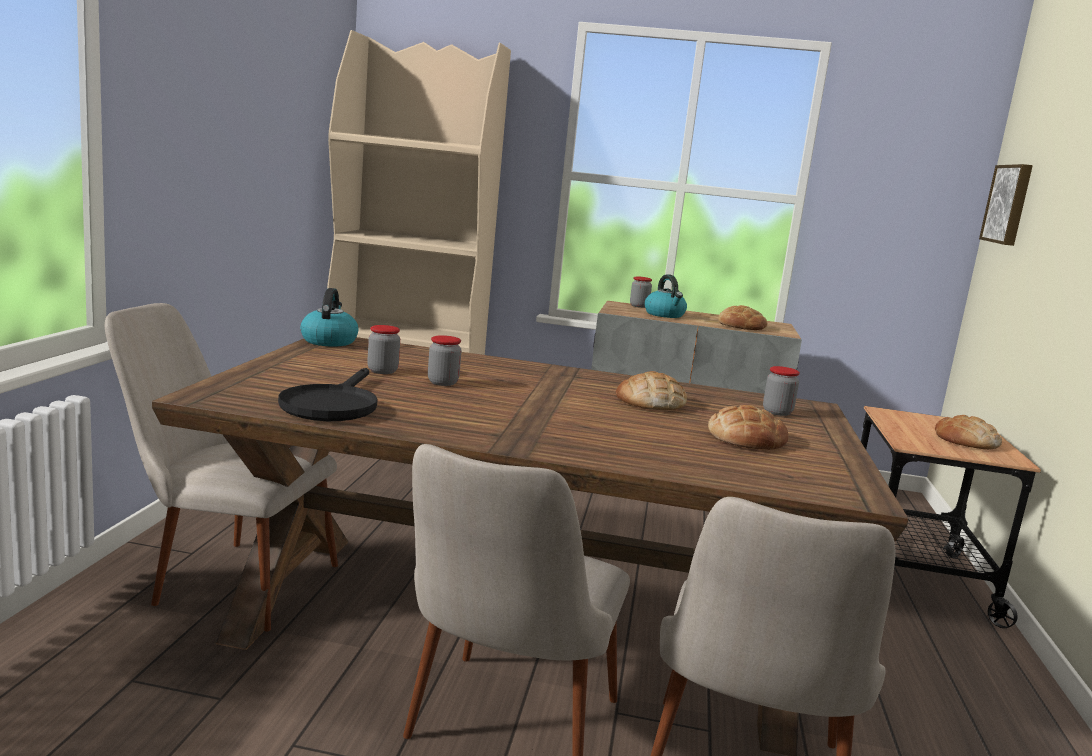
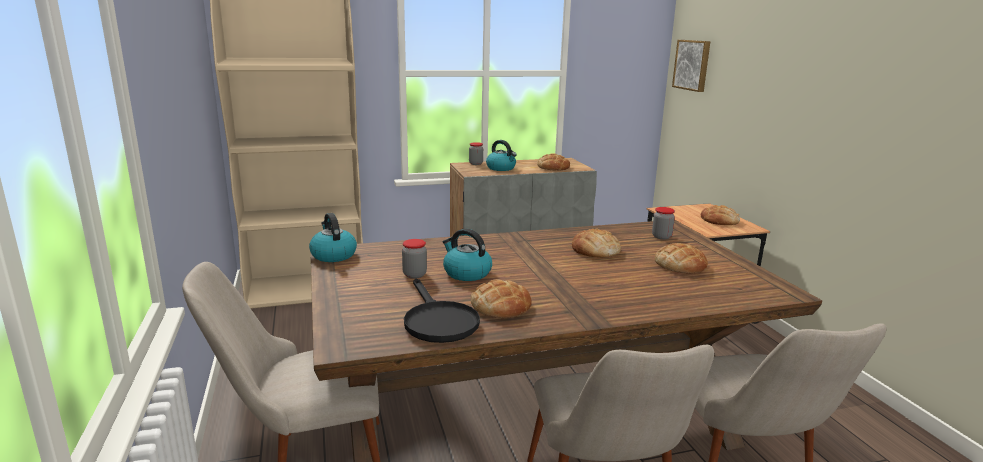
camera: 25 degrees left, 5 degrees up
(426, 412) = (500, 306): none -> bread
(442, 382) = (466, 273): jar -> kettle

